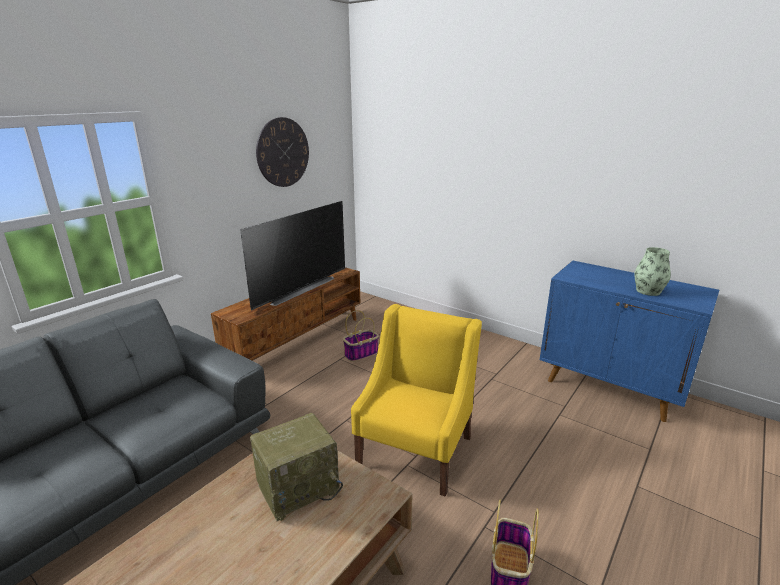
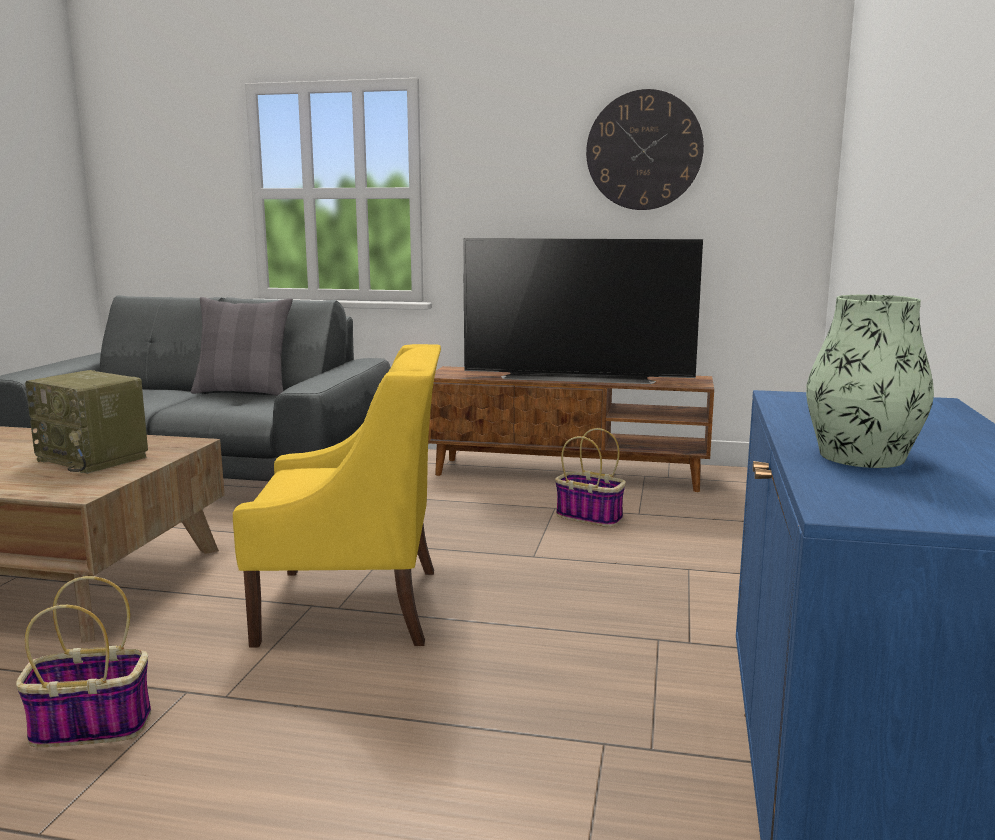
camera: 65 degrees right, 10 degrees down
(131, 400) = (243, 392): none -> grey pillow

